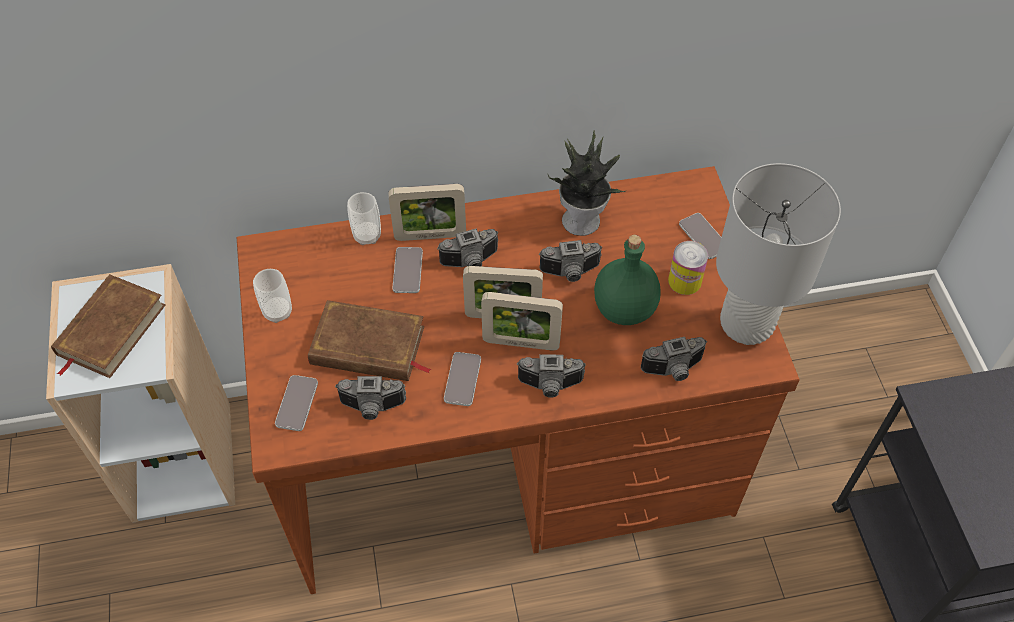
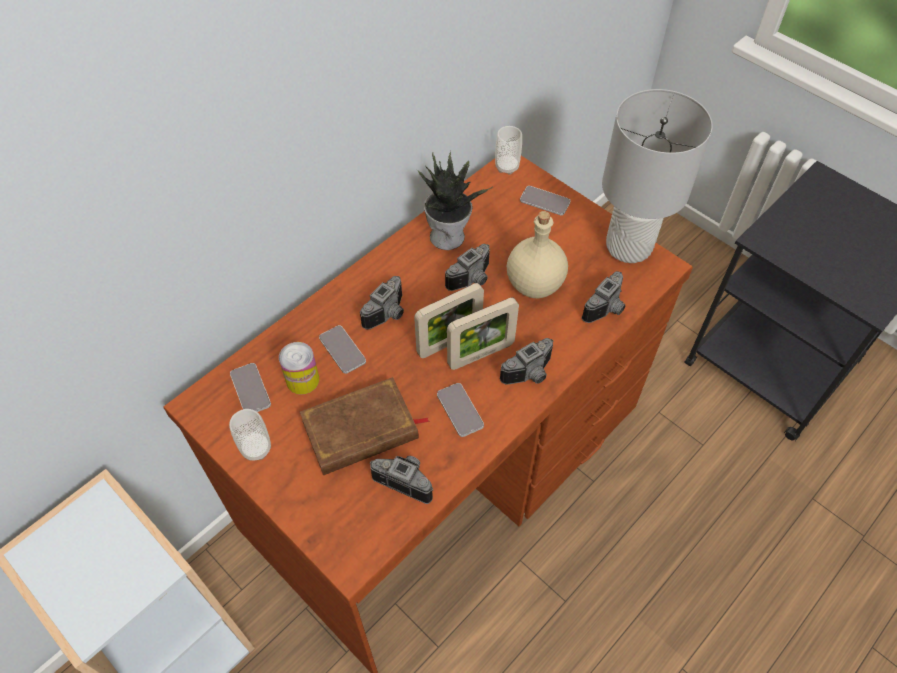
camera: 35 degrees left, 0 degrees up
(110, 330) = (92, 563): brown book -> none
(297, 403) = (339, 515): phone -> phone (250, 389)
(367, 235) = (283, 340): cup -> cup (507, 167)
(372, 408) = (407, 479): camera -> camera turned 120 degrees counterclockwise
(430, 235) = (337, 311): picture frame -> none
(623, 309) = (533, 285): green bottle -> beige bottle
(684, 281) = (559, 240): can -> can (302, 380)

